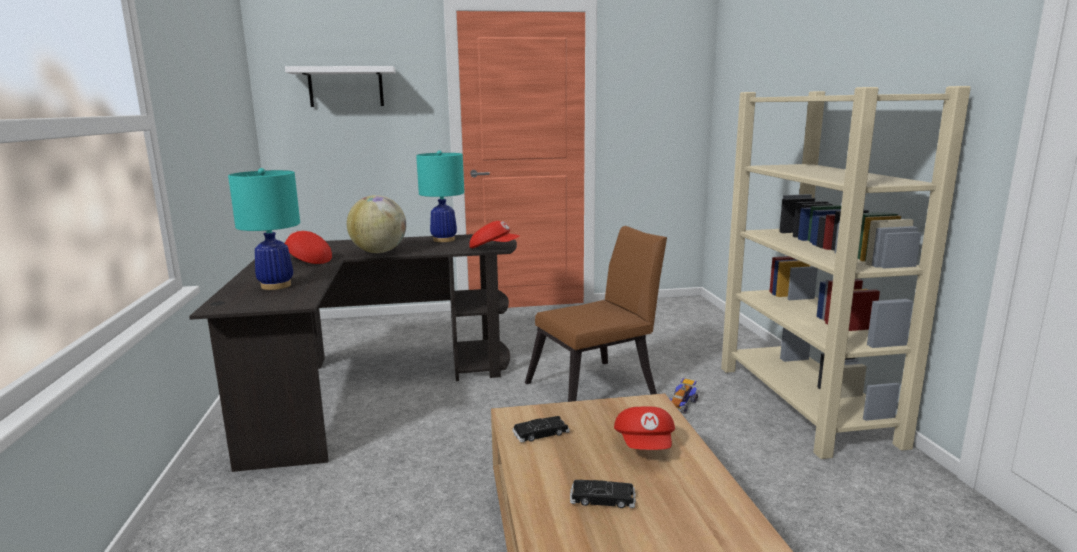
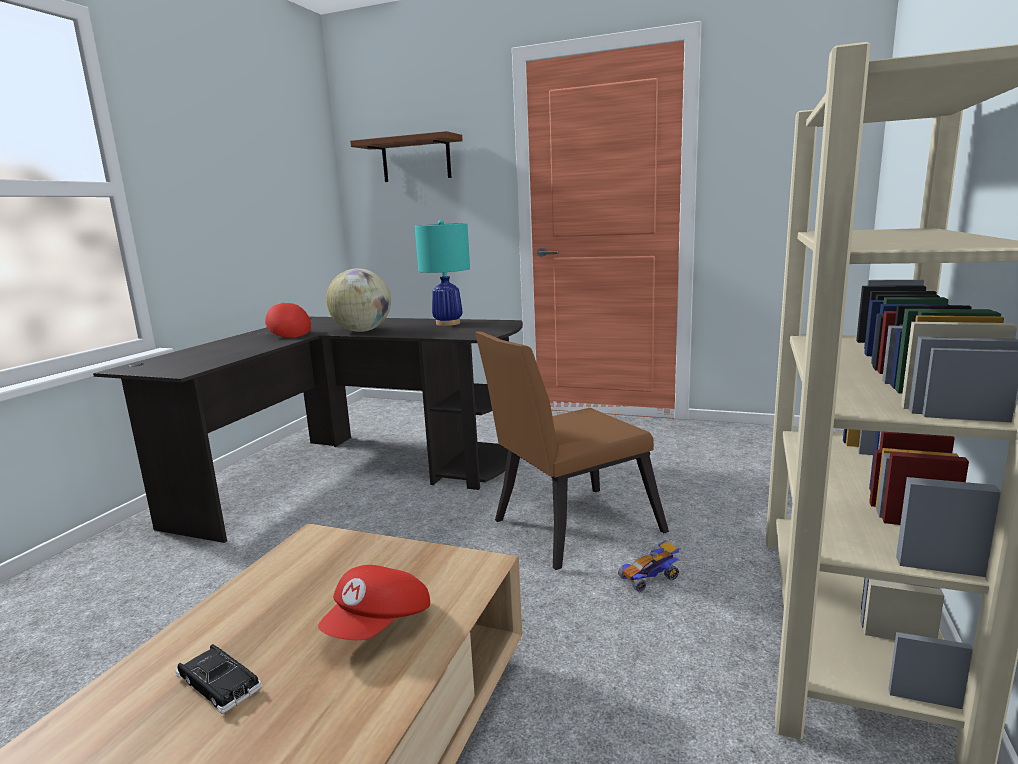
camera: 30 degrees right, 0 degrees up
(276, 286) = (210, 354): turquoise table lamp -> none
(346, 87) = (416, 159): white shelf -> brown shelf
(494, 248) = (473, 335): red cap -> none
(541, 433) = (302, 569): black toy car -> none
(598, 388) = (567, 528): brown chair -> brown chair turned 150 degrees clockwise

